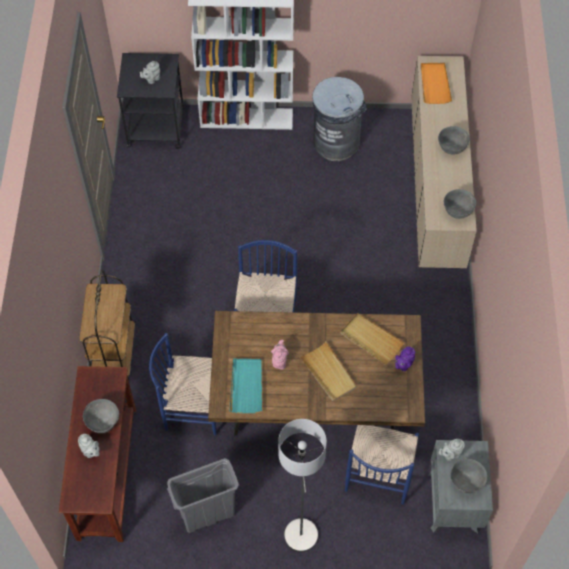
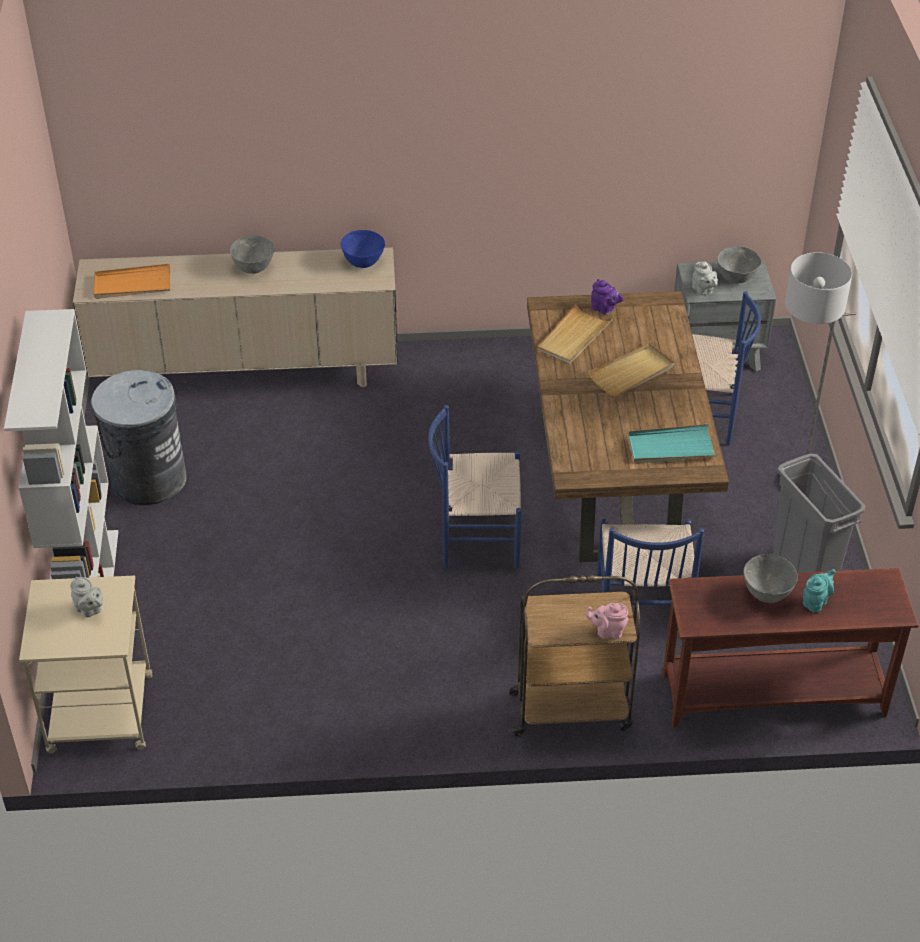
camera: 95 degrees left, 15 degrees down
(90, 451) = (816, 602): grey teapot -> turquoise teapot
(157, 127) = (100, 711): black cart -> beige cart
(279, 361) = (624, 418): pink teapot -> pink teapot (607, 631)
(457, 212) = (363, 263): grey bowl -> blue bowl

